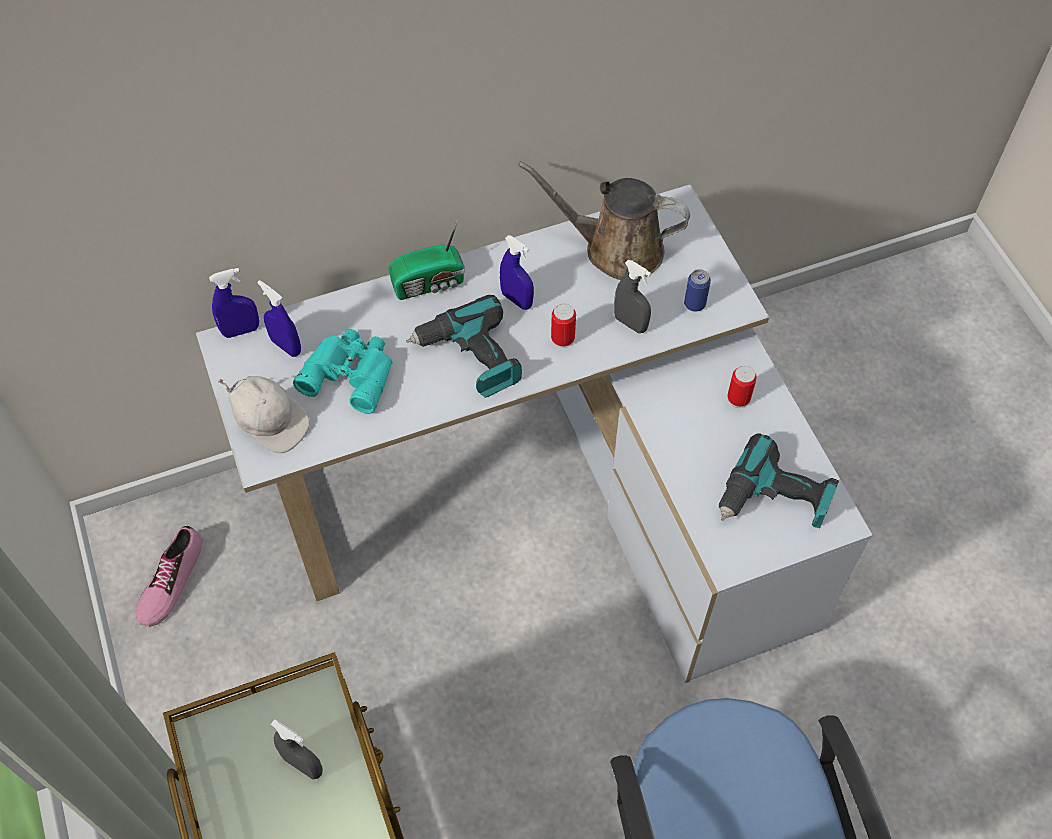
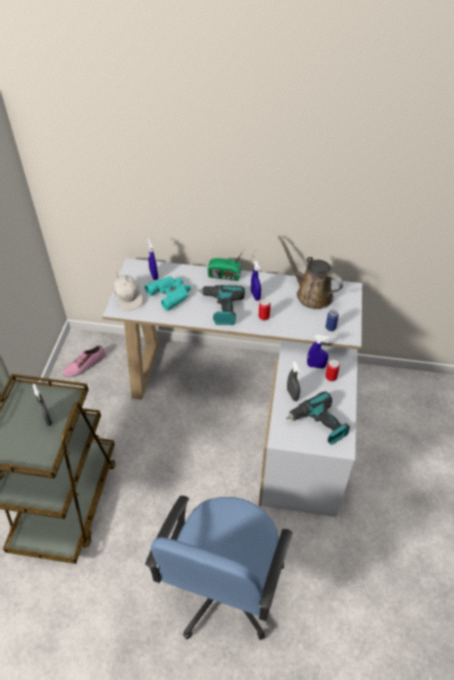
camera: 30 degrees right, 10 degrees down
(241, 330) = (141, 263): blue spray bottle -> blue spray bottle (316, 366)
(630, 323) = (296, 323): grey spray bottle -> grey spray bottle (292, 394)

